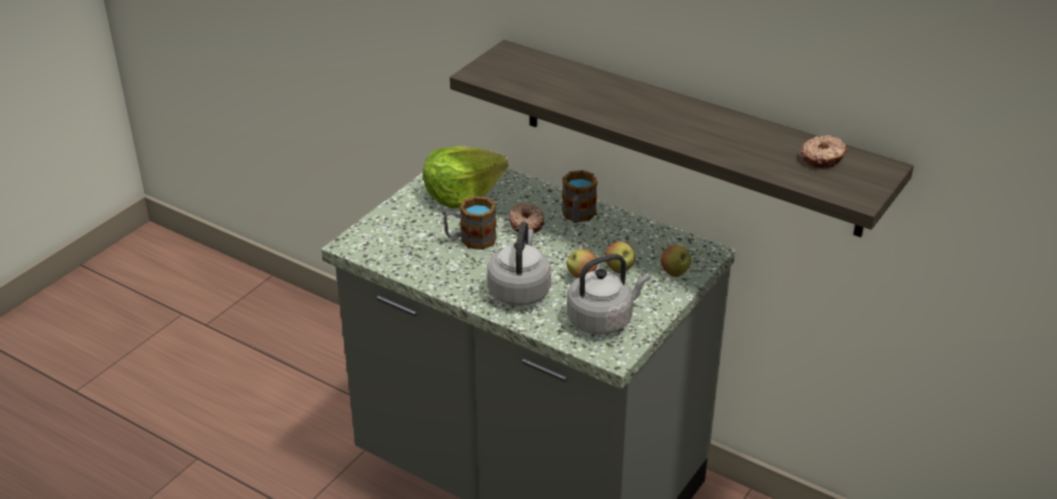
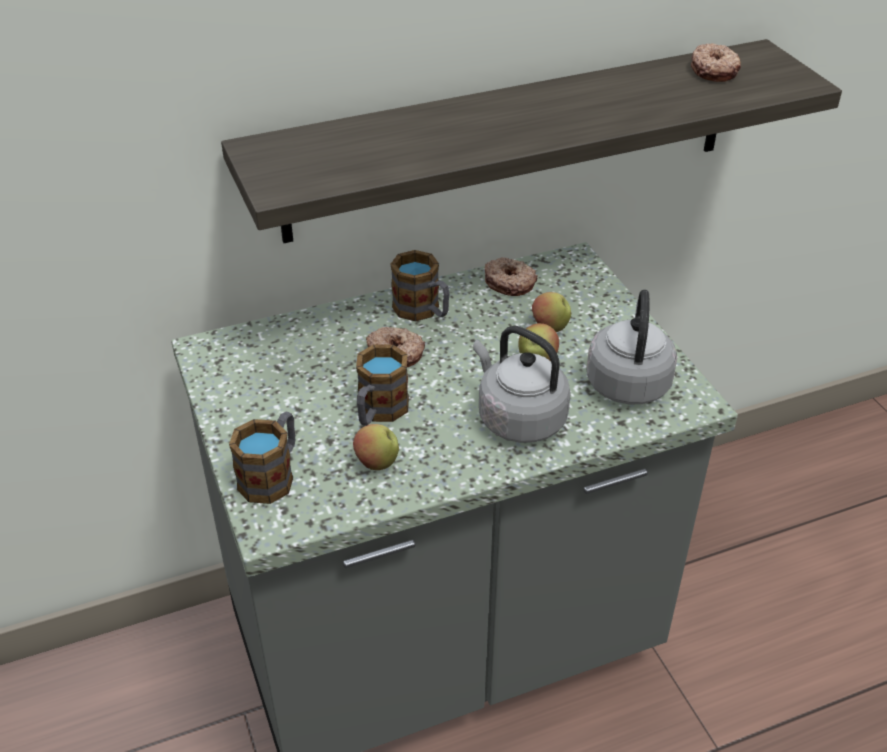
camera: 55 degrees left, 5 degrees up
(386, 228) = (272, 475): none -> mug
(462, 194) = (276, 376): lettuce -> none
(647, 236) = (509, 283): none -> donut
(675, 273) = (591, 295): apple -> apple (377, 463)

